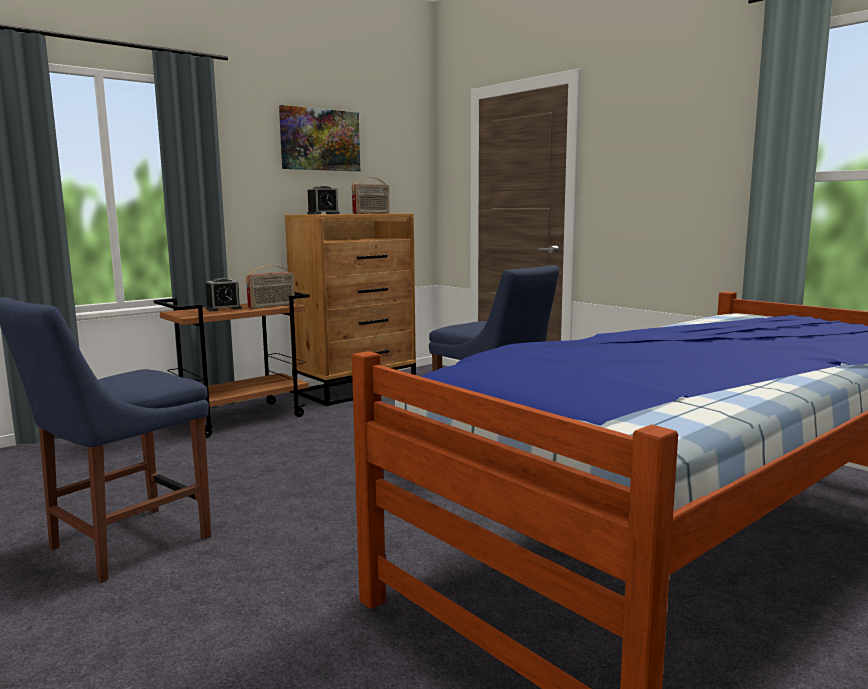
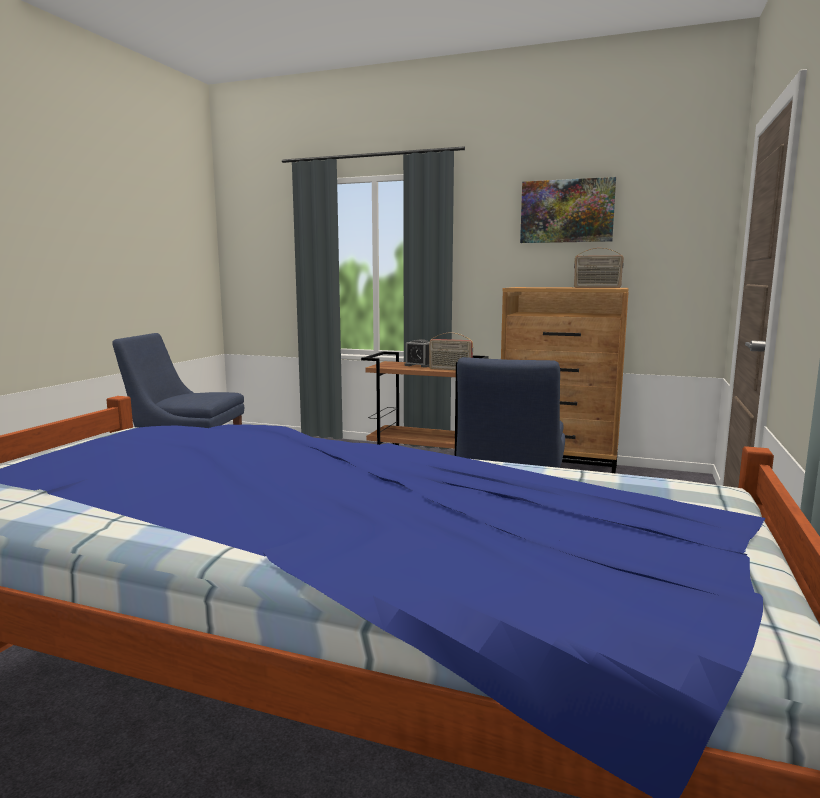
camera: 60 degrees right, 0 degrees up
(323, 214) = (532, 287): alarm clock -> none

